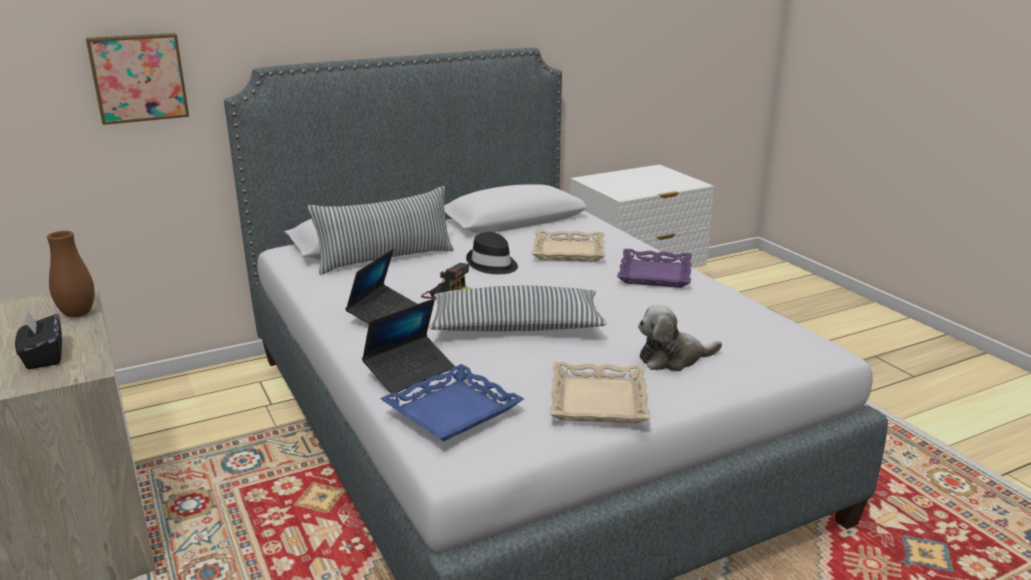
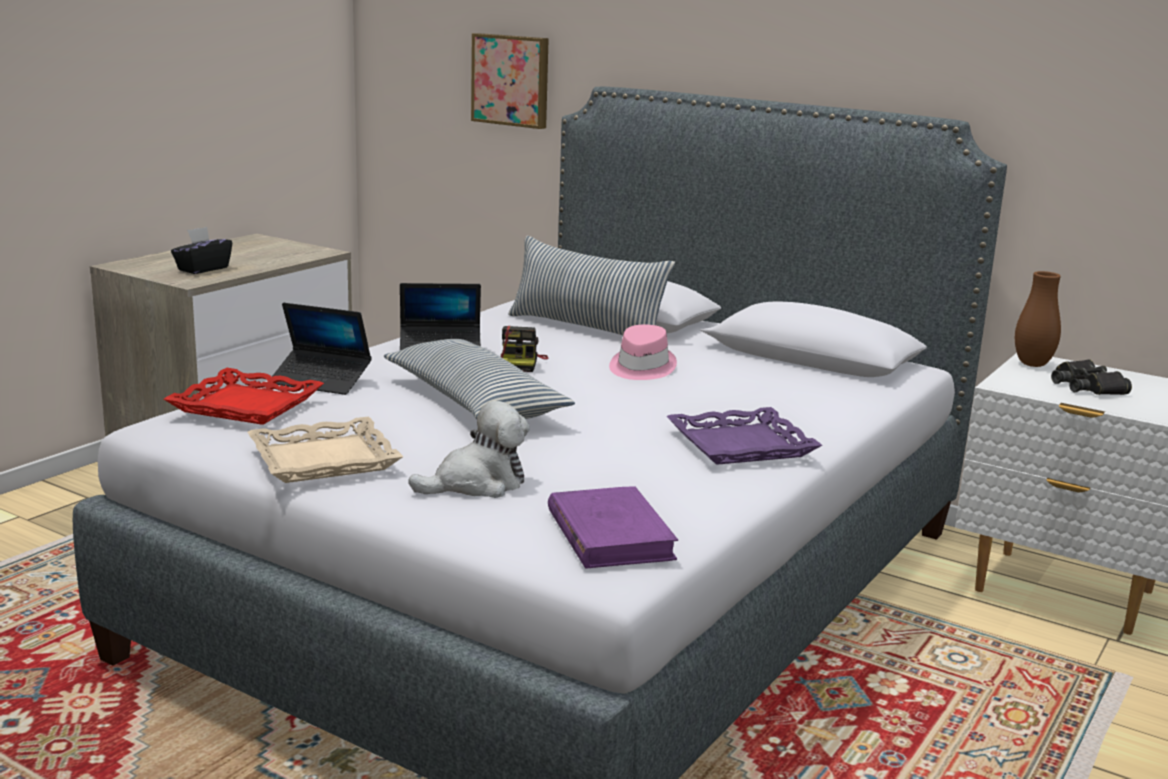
camera: 60 degrees right, 5 degrees down
(78, 314) = (285, 260): brown vase -> brown vase (1032, 364)
(452, 411) = (245, 406): blue tray -> red tray
(492, 264) = (640, 368): black hat -> pink hat
(568, 252) = (744, 394): beige tray -> none
(638, 183) = (1087, 386): none -> black binoculars
(673, 358) = (477, 484): plush toy -> plush toy turned 105 degrees clockwise
(773, 339) = (609, 534): none -> purple book

